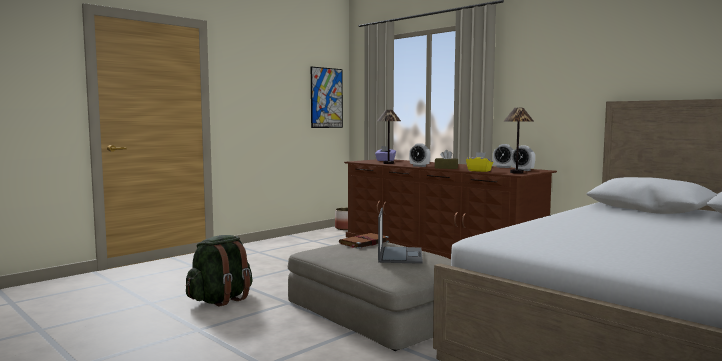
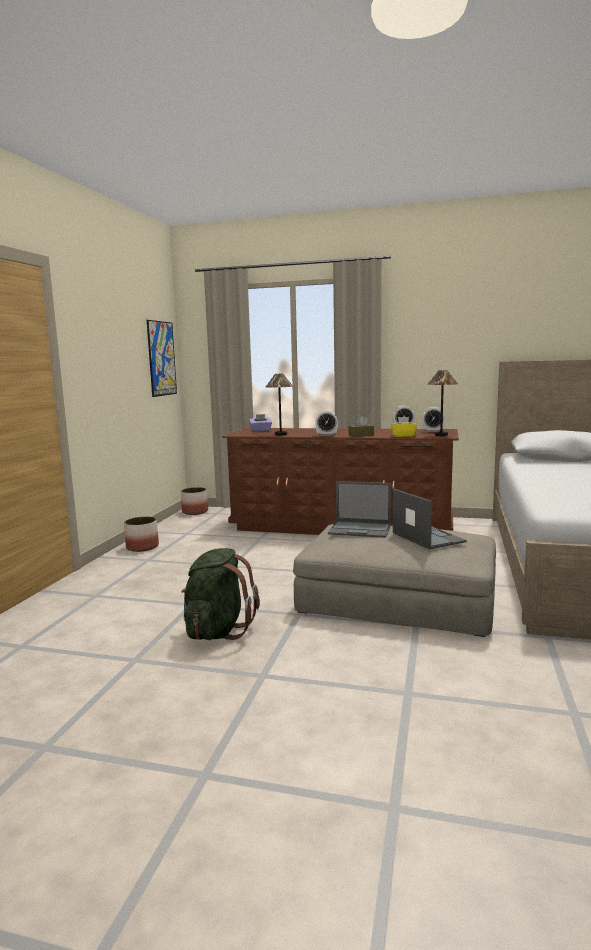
camera: 30 degrees left, 5 degrees up
(269, 244) = (142, 547): none -> planter
(363, 242) = (361, 529): brown book -> laptop

